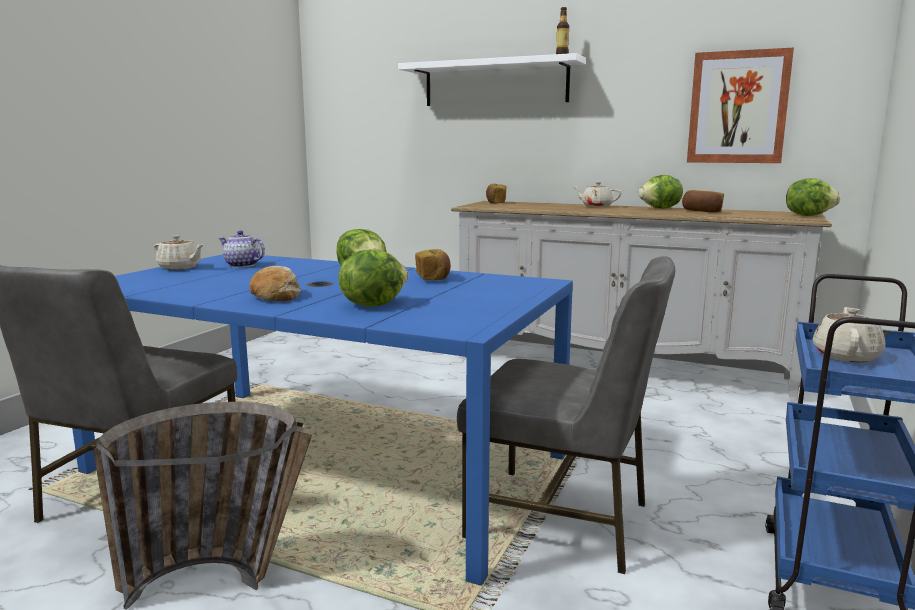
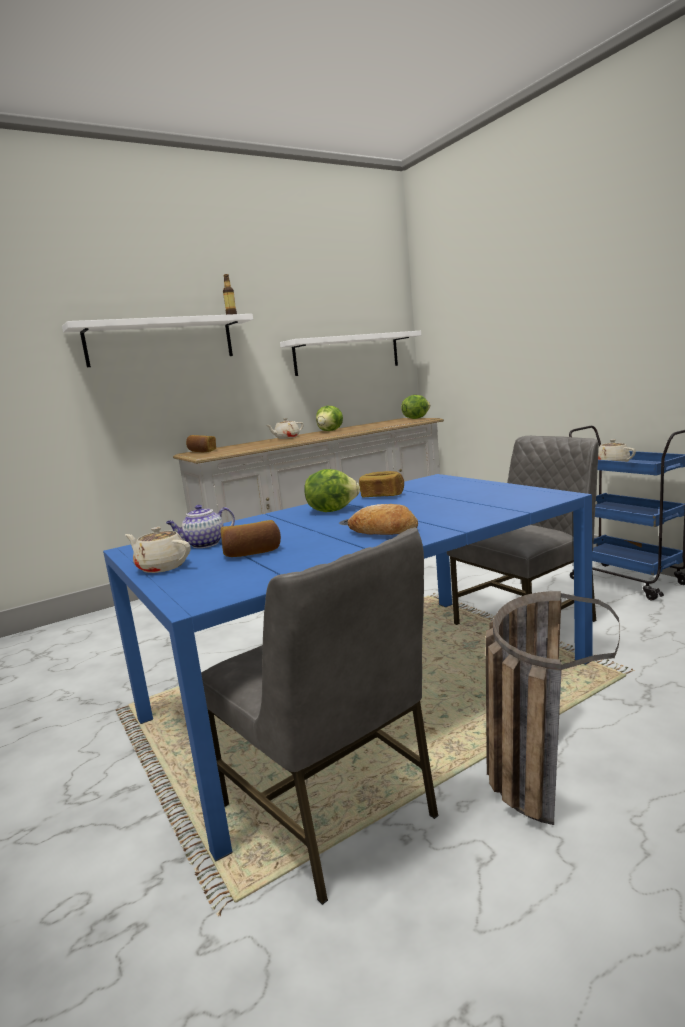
camera: 55 degrees left, 0 degrees up
(180, 267) = (162, 567): beige teapot -> beige teapot turned 120 degrees counterclockwise
(372, 304) = (457, 510): lettuce -> none
(702, 211) = (362, 427): bread -> bread (252, 553)
(738, 107) = (347, 354): picture -> white shelf

